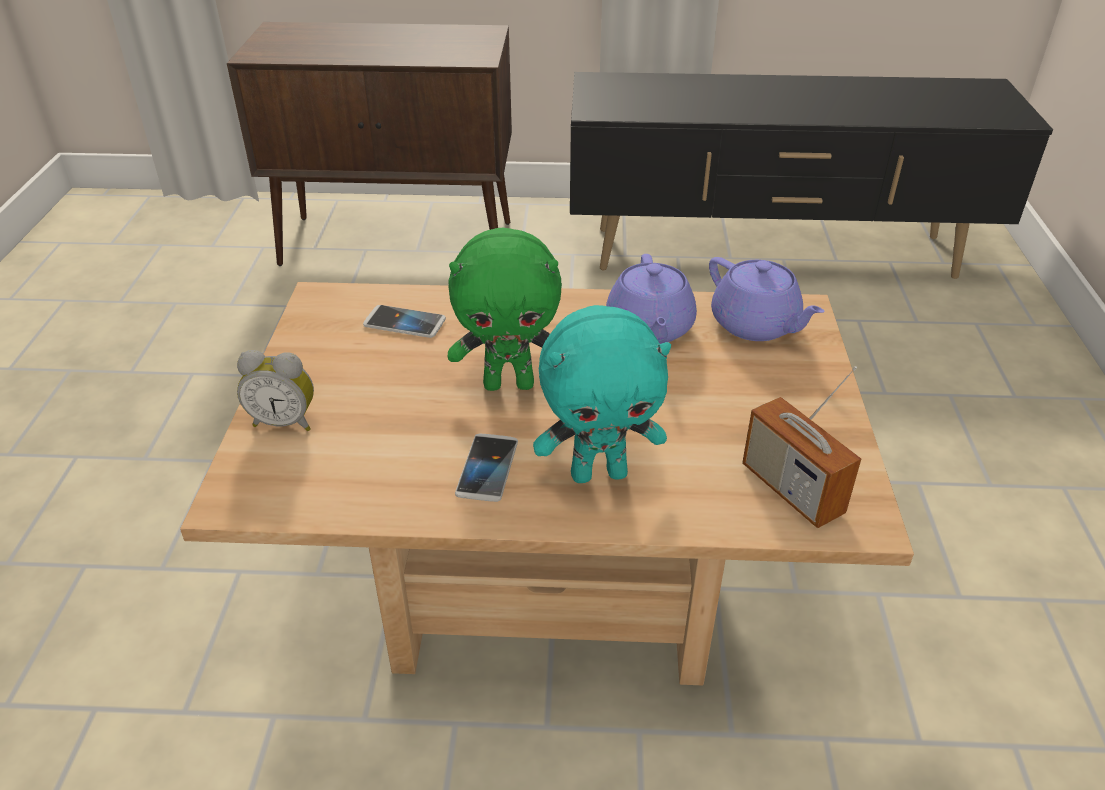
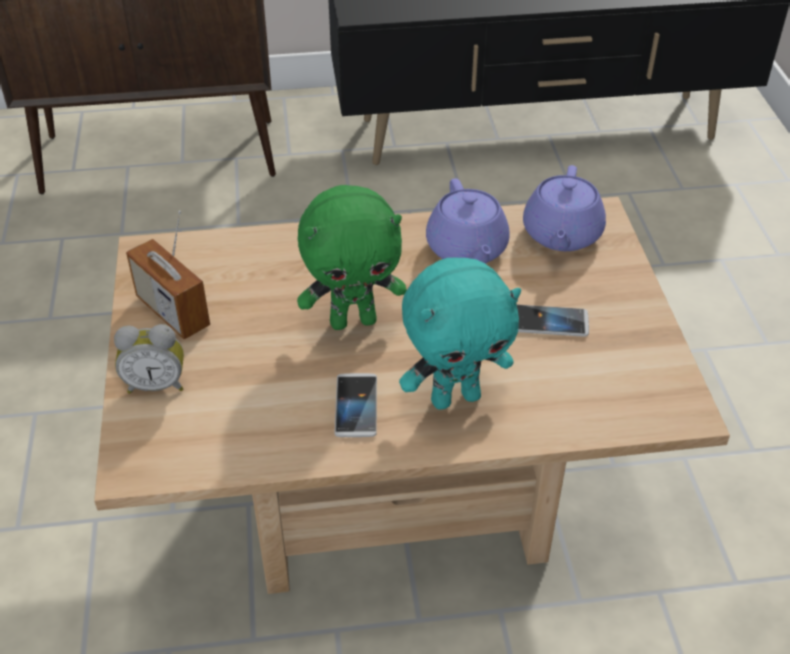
camera: 10 degrees left, 5 degrees up
(404, 323) = (238, 270): phone -> phone (549, 322)
(756, 325) = (561, 235): purple teapot -> purple teapot turned 60 degrees clockwise
(791, 490) = (622, 391): radio -> radio (172, 312)

